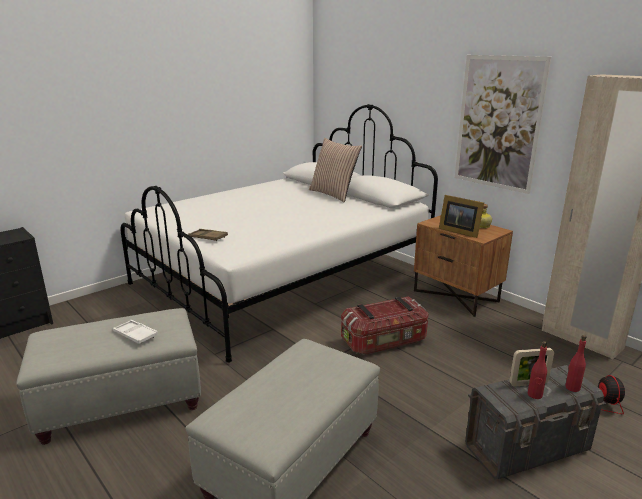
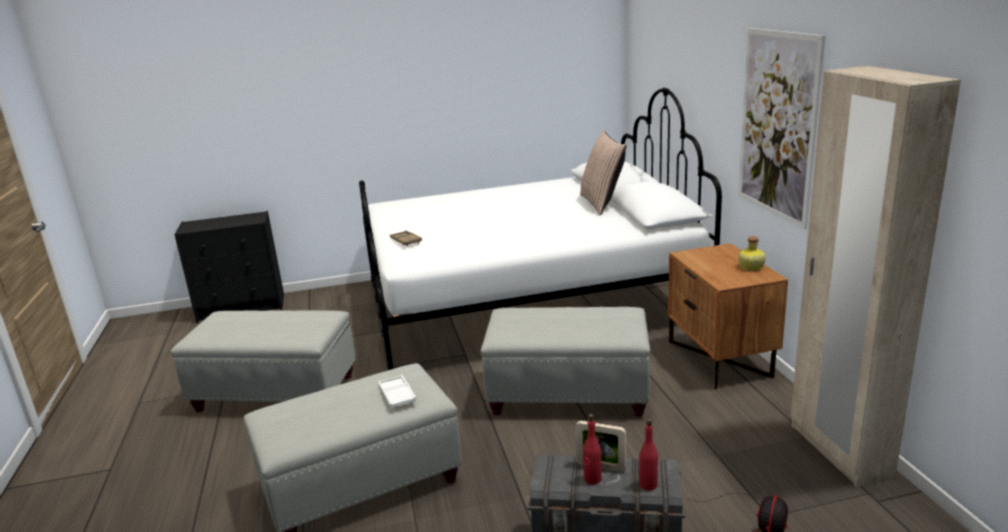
camera: 30 degrees right, 0 degrees up
(135, 335) = (281, 329): white tray -> white tray (397, 395)
(384, 342) = (569, 394): storage box -> grey ottoman
(458, 231) = (708, 270): picture frame -> none

